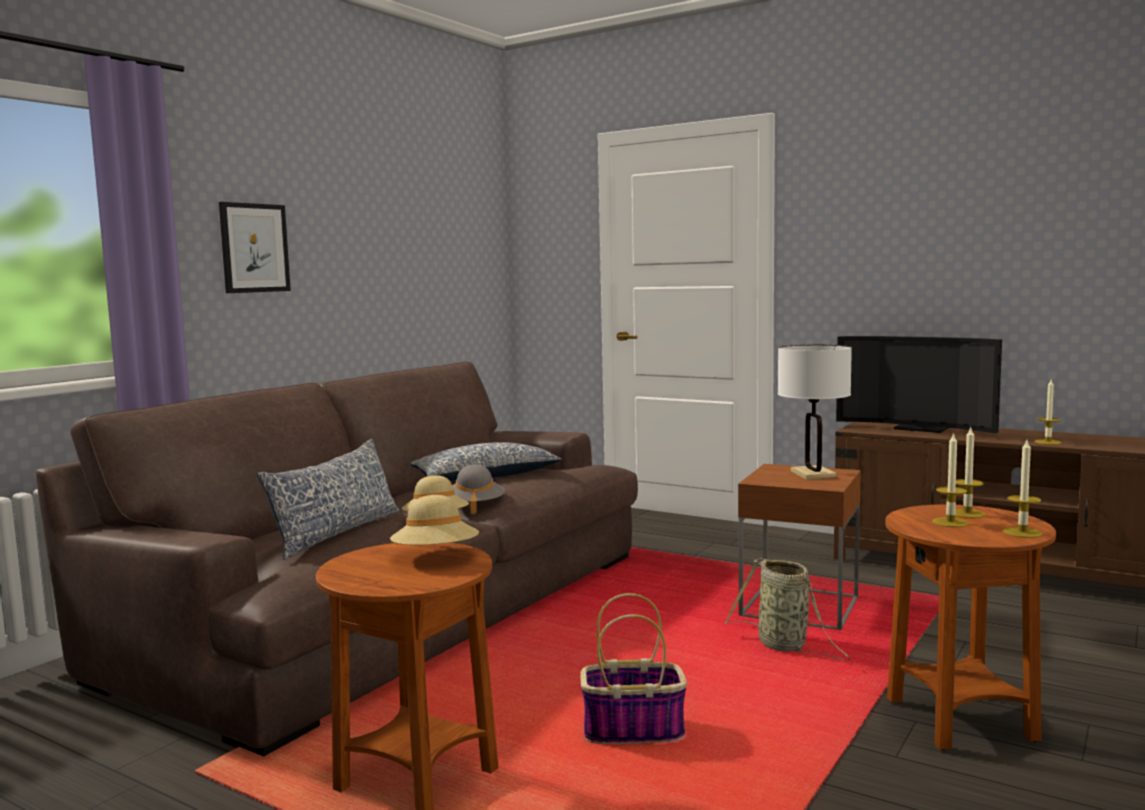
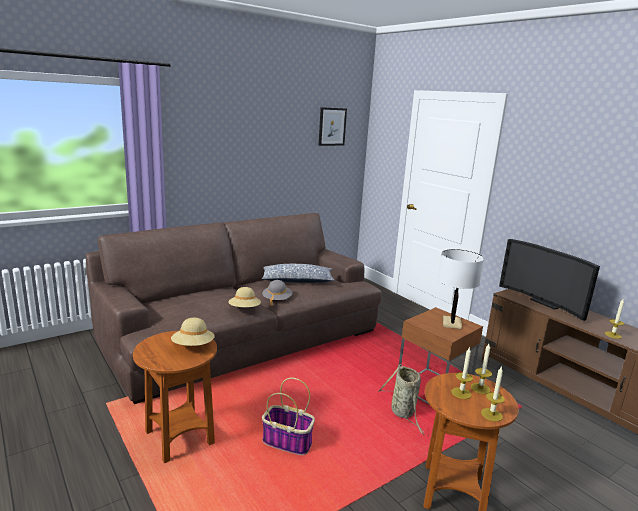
camera: 20 degrees right, 10 degrees up
(254, 248) = (208, 150): picture -> picture (332, 126)
(336, 532) = (198, 305): pillow -> none

